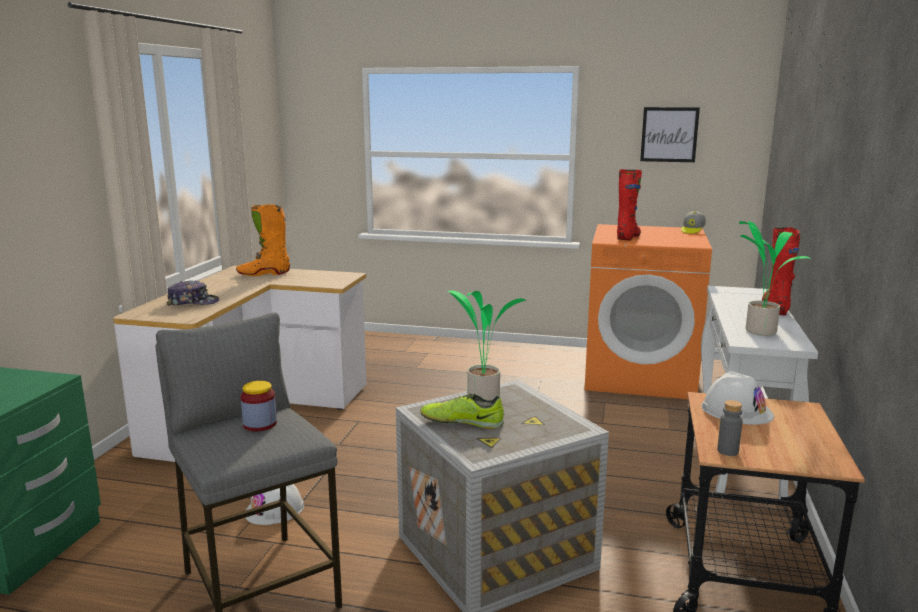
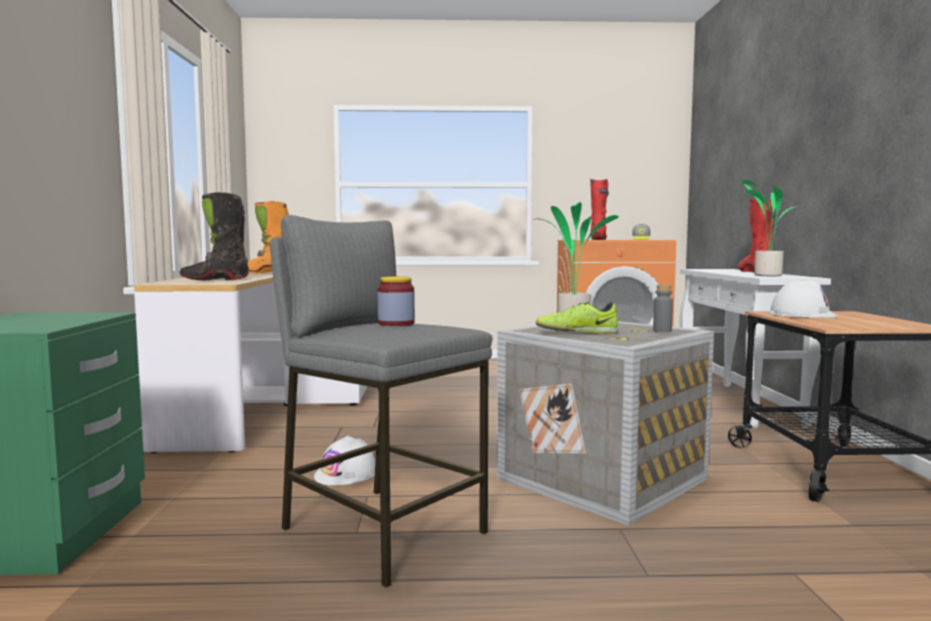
camera: 15 degrees left, 10 degrees down
(193, 302) = (215, 279): cap -> black boot
(669, 134) = (609, 164): picture -> none
(727, 451) = (836, 326): grey bottle -> grey bottle (662, 331)

